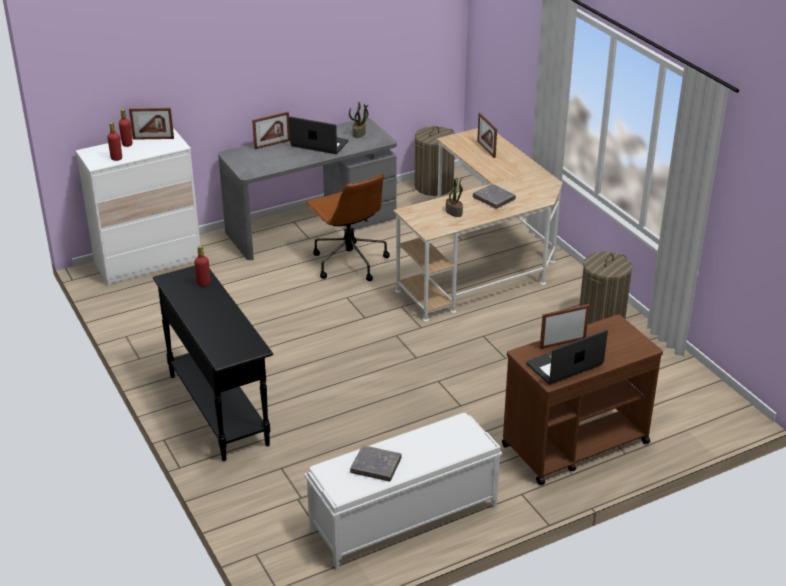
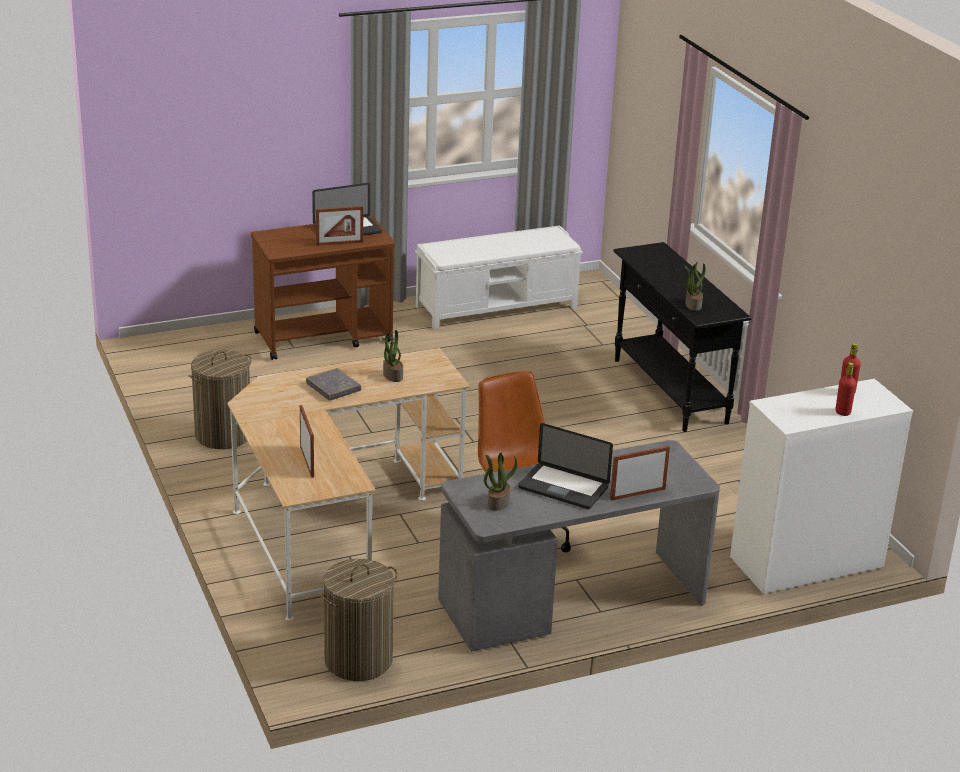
camera: 175 degrees left, 5 degrees down
(153, 138) = (809, 418): picture frame -> none
(203, 283) = (693, 305): red bottle -> potted plant
(376, 466) = (524, 241): grey book -> none

